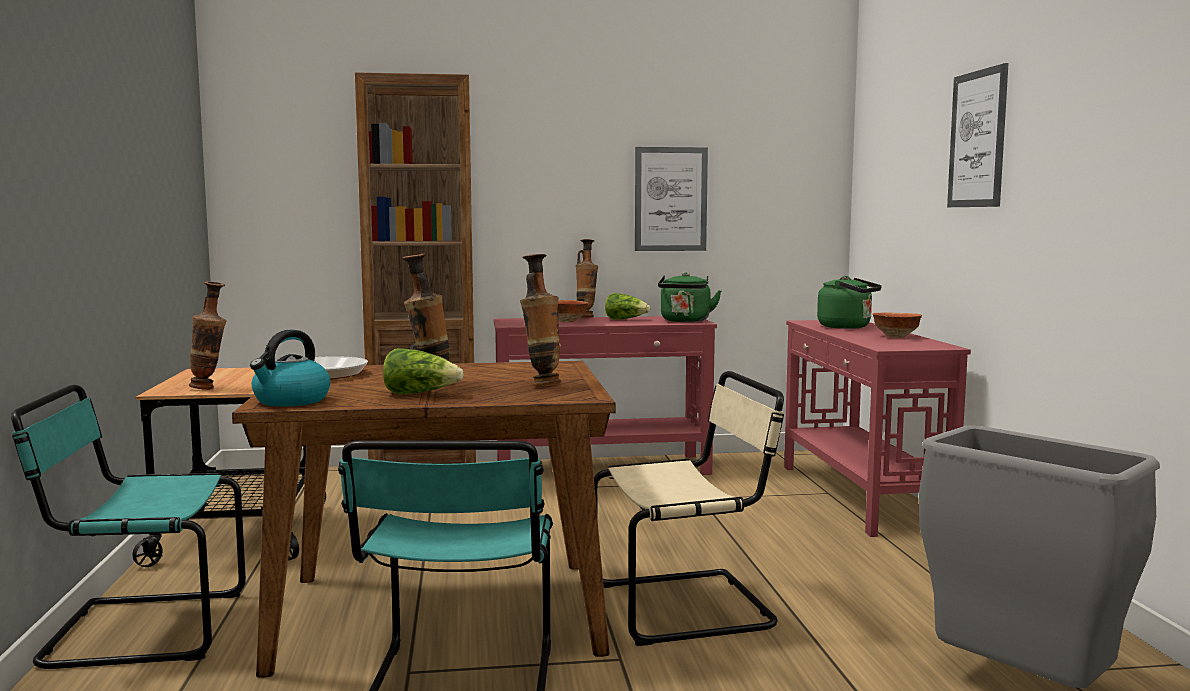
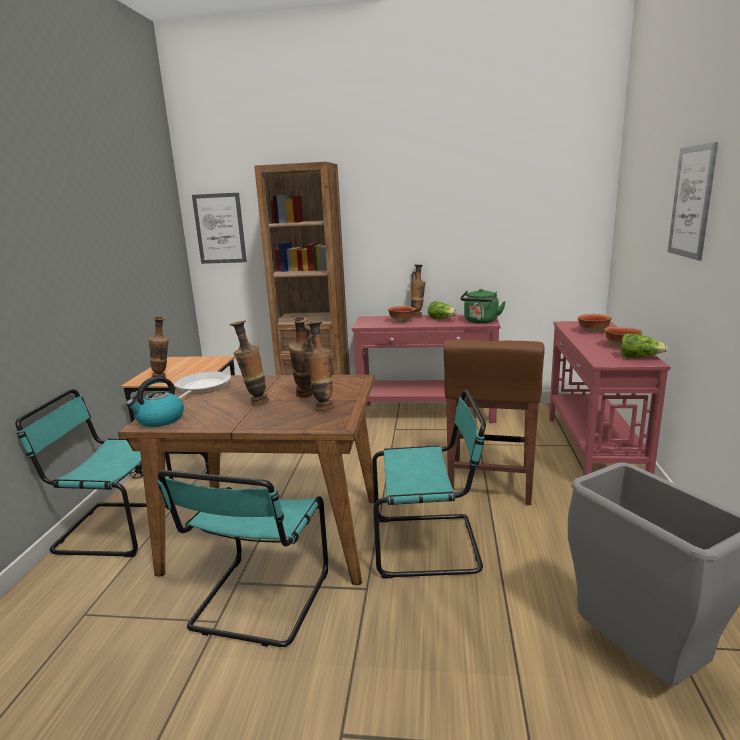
camera: 15 degrees right, 10 degrees up
(420, 394) = (240, 415): lettuce -> lettuce (639, 357)
(502, 378) = (305, 397): none -> vase
(670, 199) = (476, 234): picture -> picture (220, 228)
(688, 606) = (430, 545): beige chair -> turquoise chair
(737, 538) = (489, 483): none -> brown stool
(847, 327) = (593, 331): green kettle -> bowl

